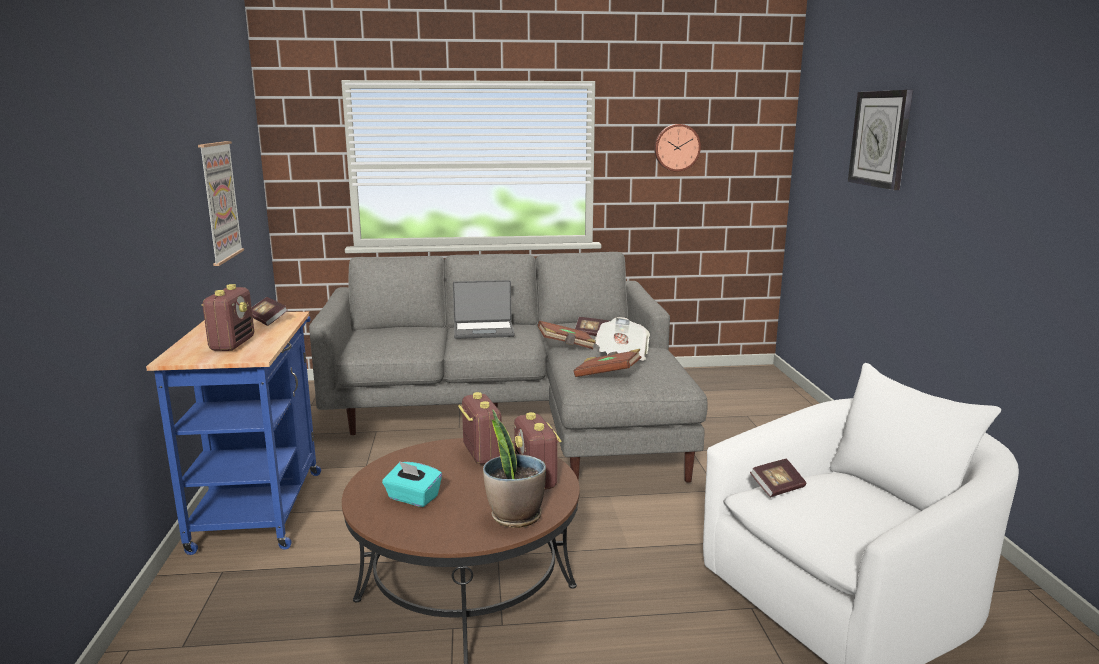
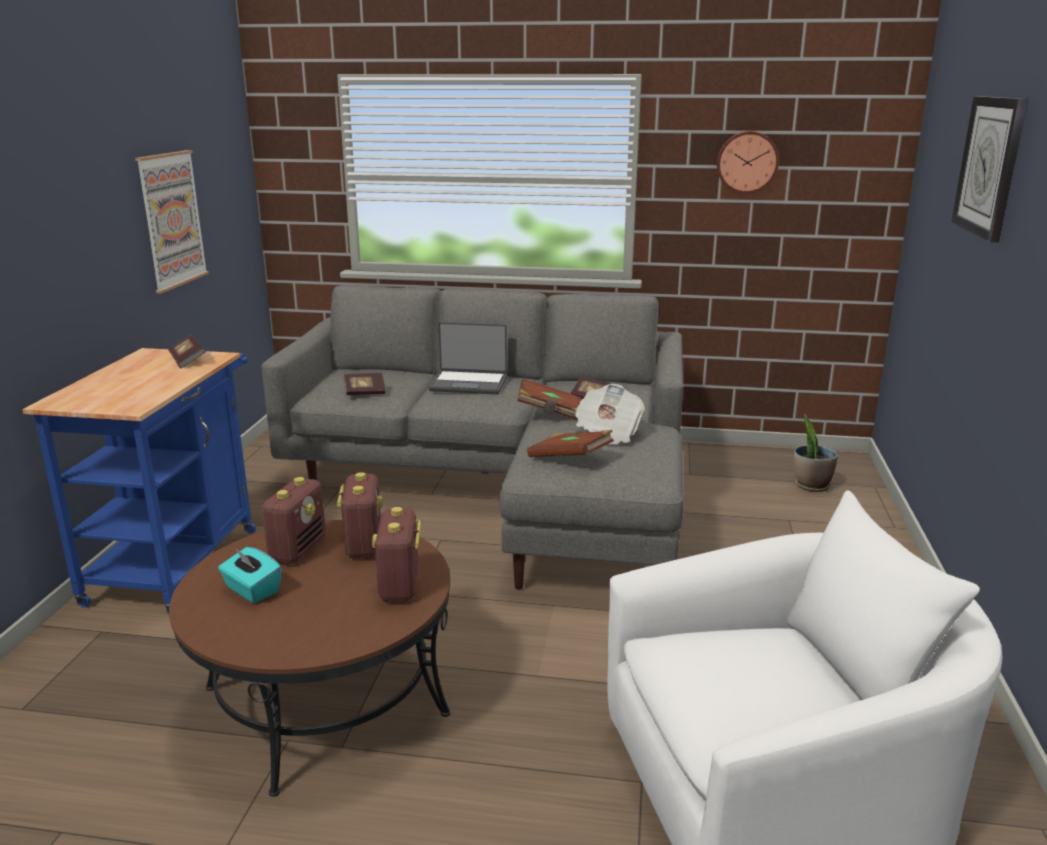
camera: 15 degrees right, 5 degrees up
(232, 344) = (125, 389): radio -> radio (298, 549)
(515, 516) = (342, 631): potted plant -> potted plant (811, 485)
(777, 488) = (683, 642): book -> book (365, 392)

